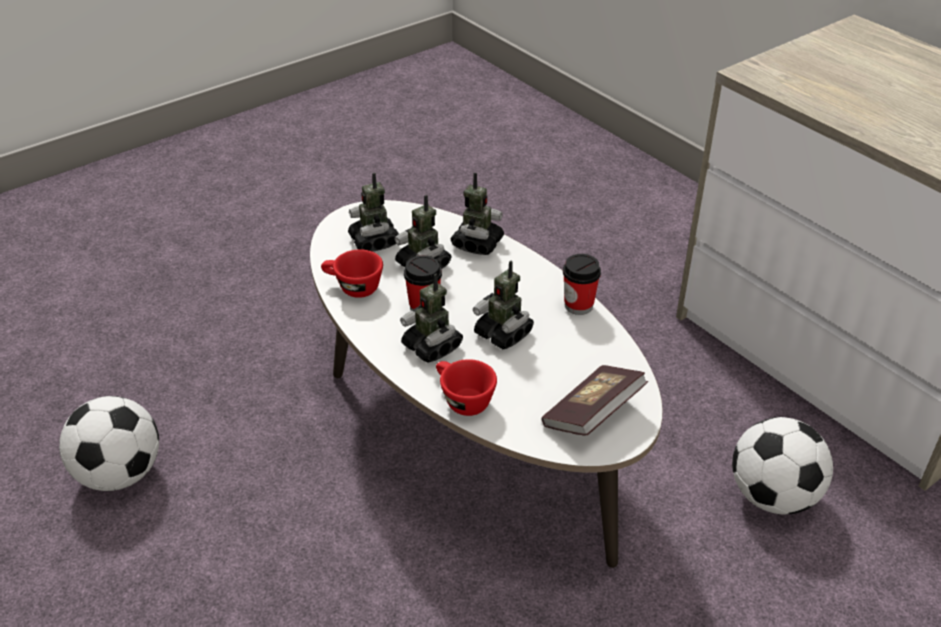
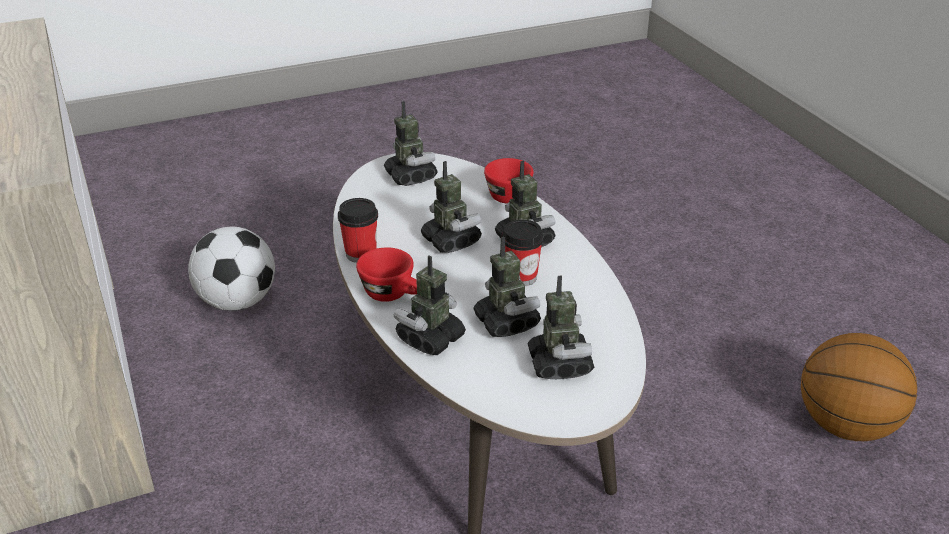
camera: 165 degrees left, 5 degrees down
(120, 474) = (846, 426): football -> basketball
(352, 288) = (595, 310): red cup -> red cup (394, 294)
(592, 415) = (410, 176): book -> toy robot

